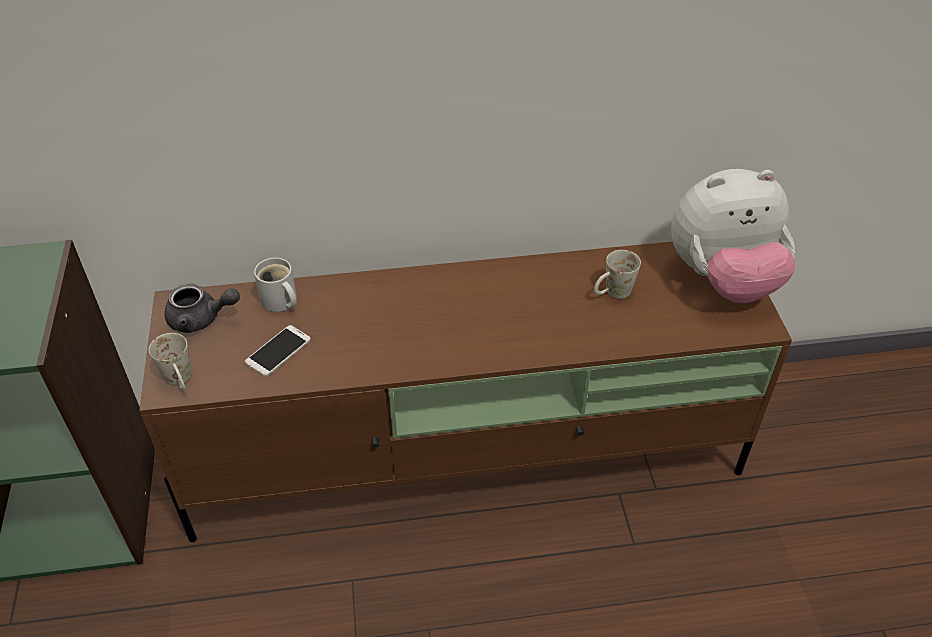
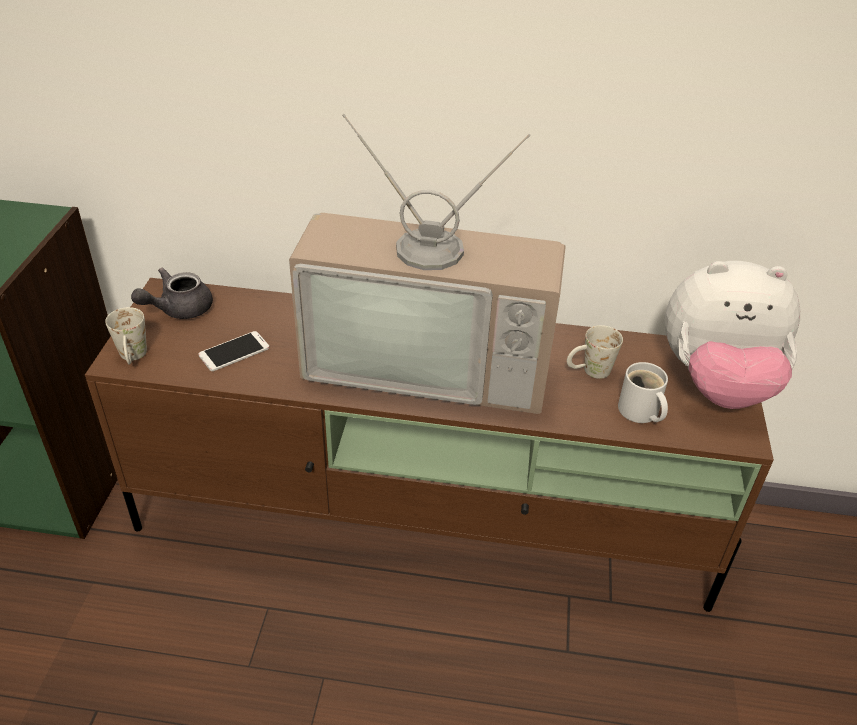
camera: 15 degrees right, 5 degrees down
(201, 319) = (178, 309): grey teapot -> grey teapot turned 120 degrees clockwise
(280, 302) = (256, 309): white mug -> white mug (639, 412)
(467, 315) = (430, 360): none -> television

